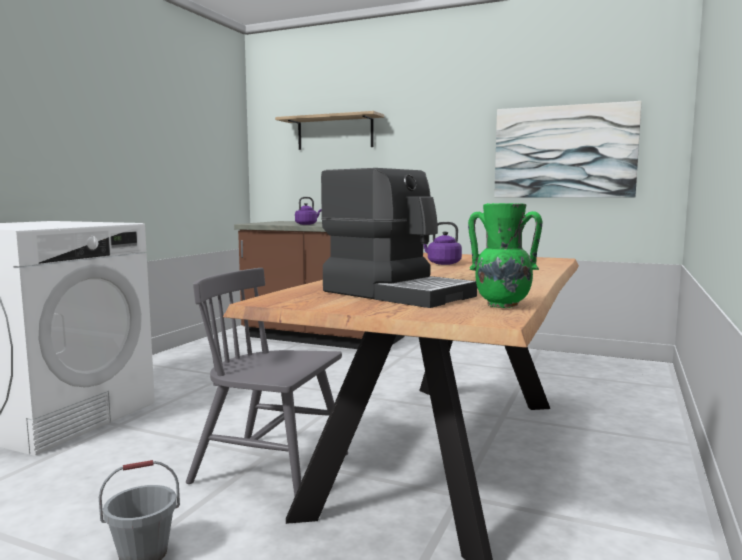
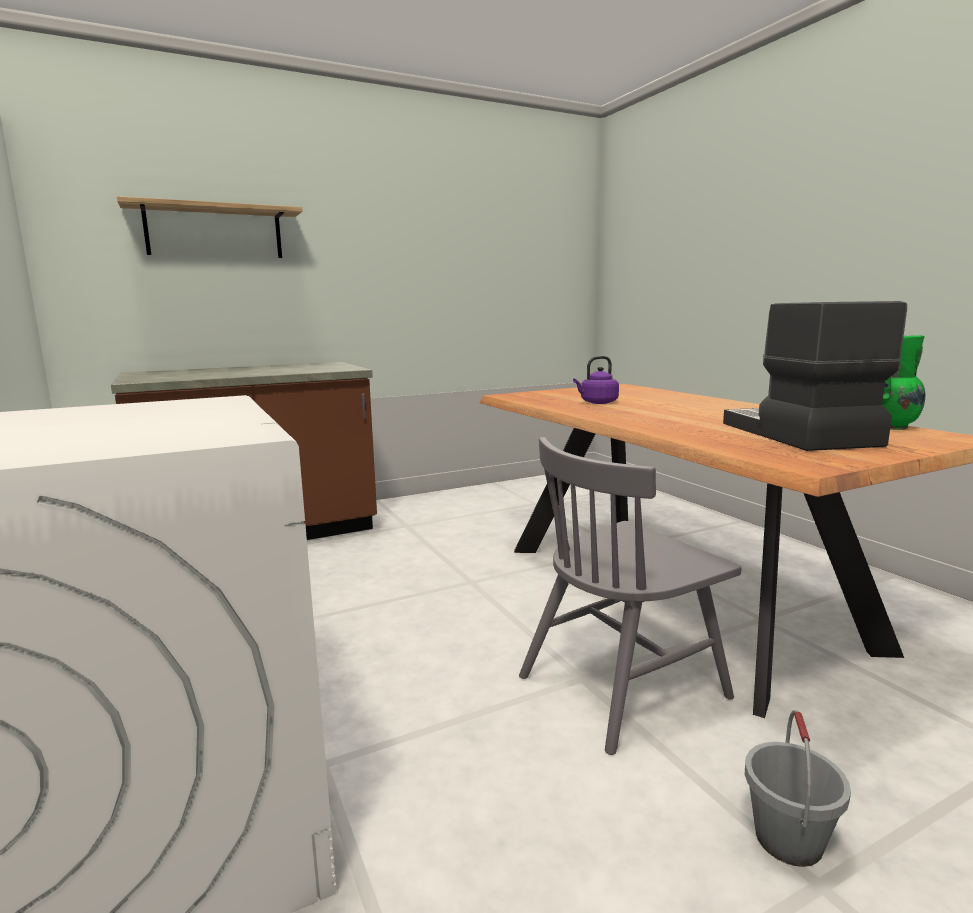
camera: 50 degrees left, 5 degrees up
(307, 224) = (242, 373): purple kettle -> none
(397, 293) = (796, 434): coffee machine -> coffee machine turned 90 degrees counterclockwise
(564, 152) = (505, 276): picture -> none

